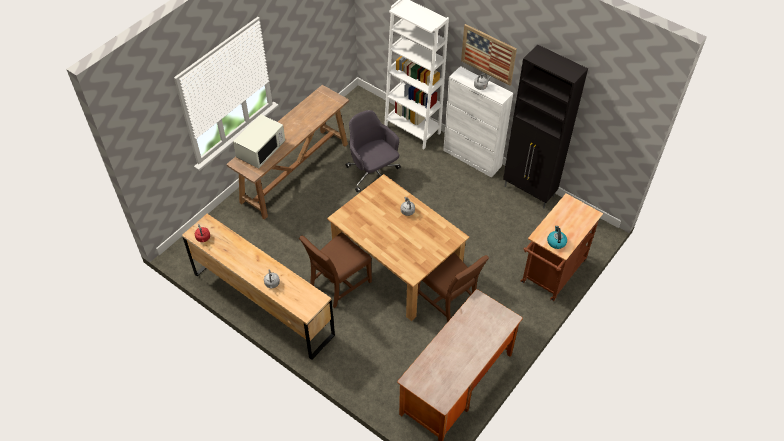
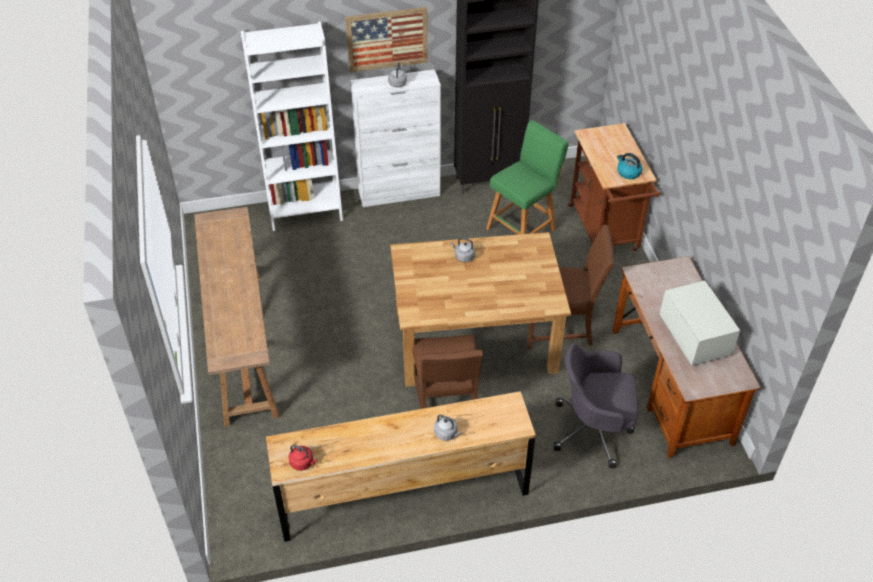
camera: 50 degrees left, 5 degrees down
(261, 150) = (227, 326): white microwave -> white microwave (693, 337)
(373, 173) = (327, 280): grey office chair -> grey office chair (594, 430)
(509, 232) = (523, 227): none -> green stool

